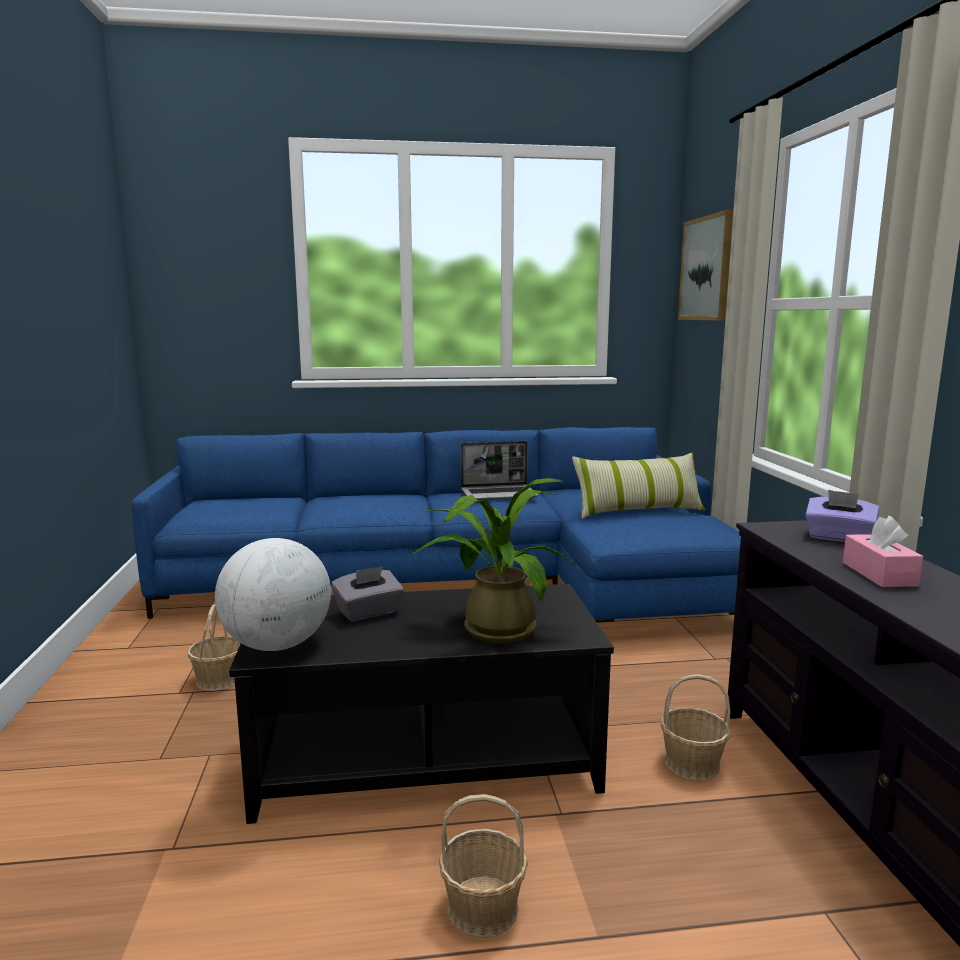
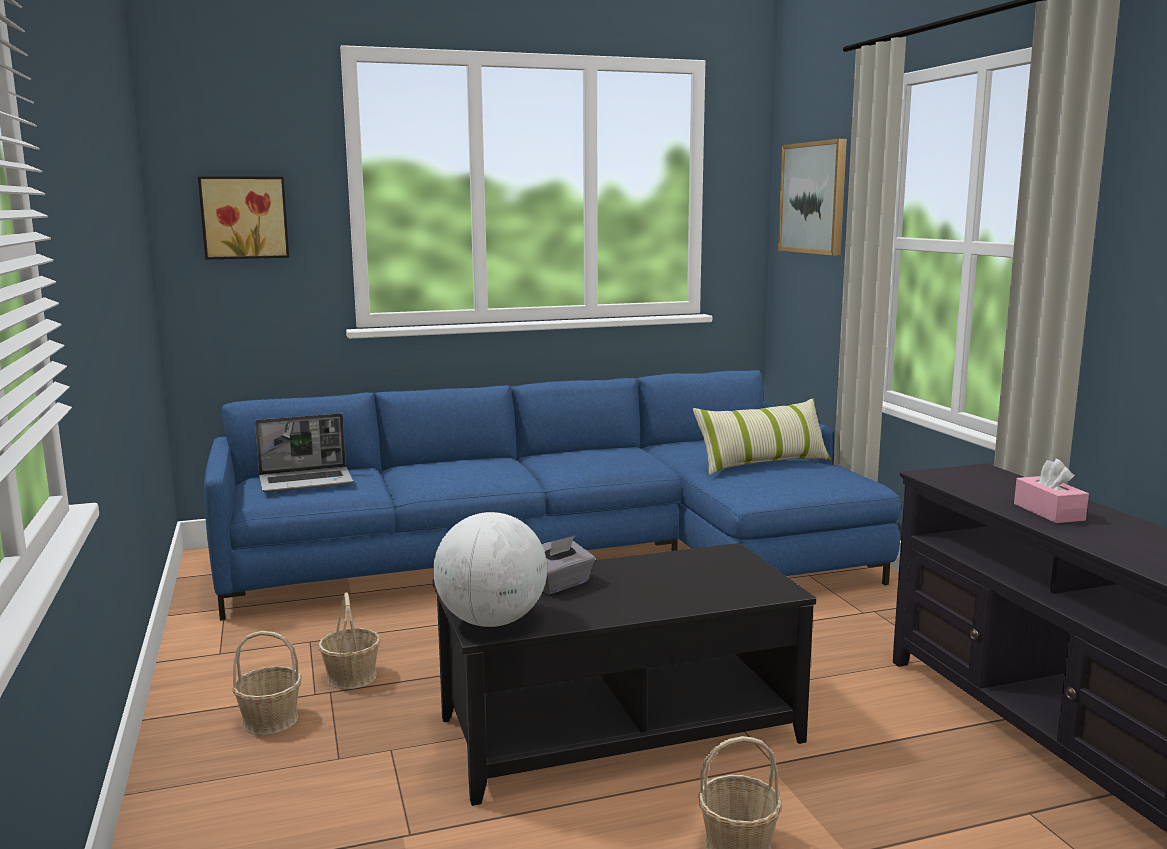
camera: 10 degrees left, 0 degrees up
(208, 284) = (244, 217): none -> picture
(493, 627) = (693, 589): potted plant -> none
(499, 494) = (605, 452): laptop -> laptop (307, 481)
(691, 763) = (876, 709): basket -> basket (270, 720)
(838, 538) = (999, 481): purple tissue box -> none

